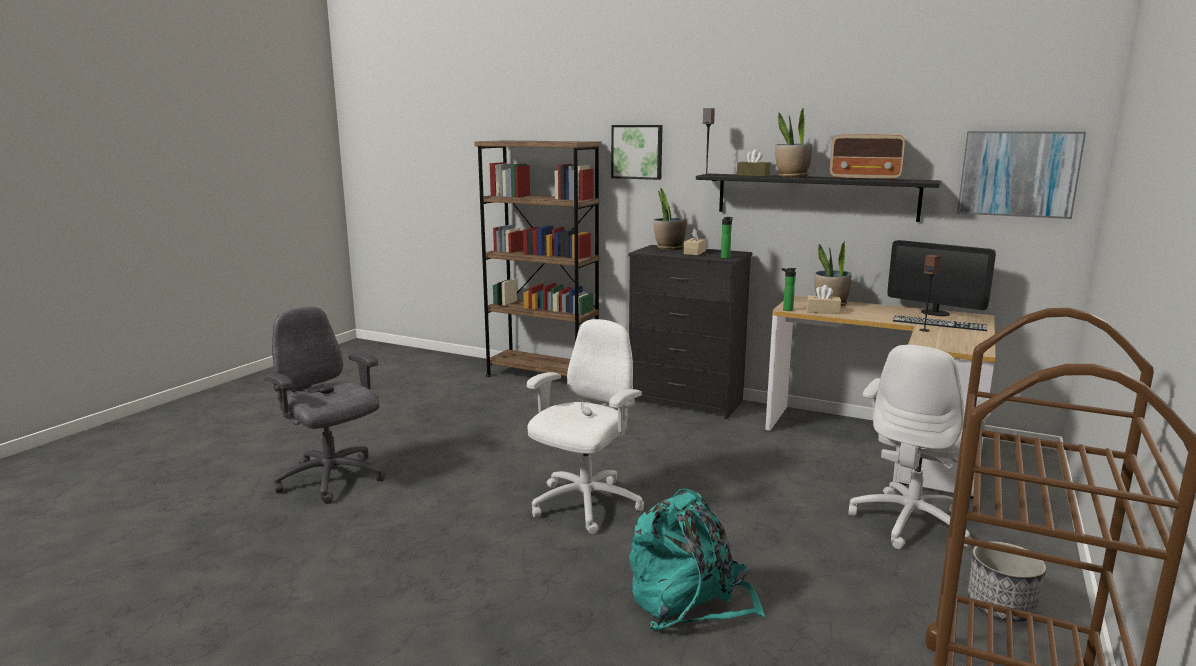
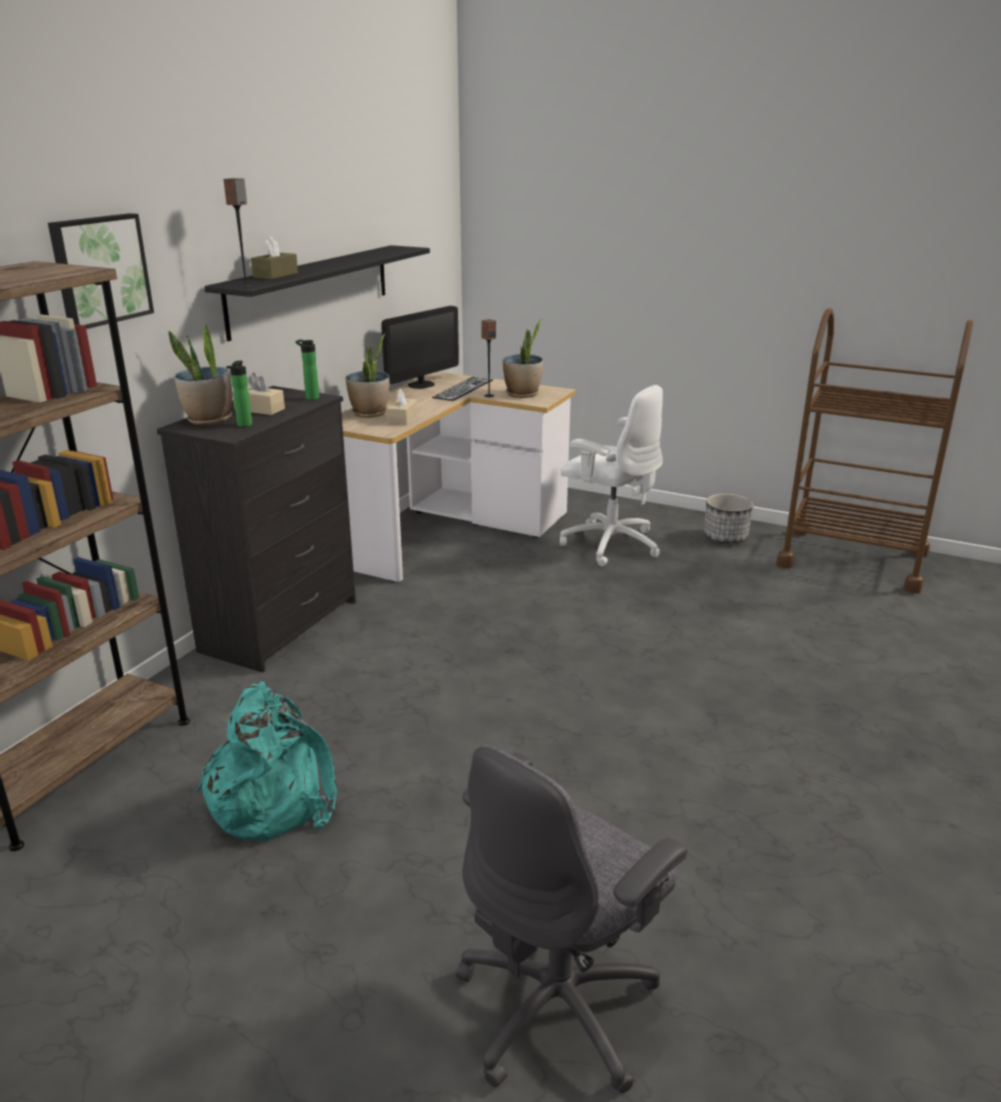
camera: 90 degrees left, 10 degrees up
(585, 505) = (611, 710): white office chair -> none
(689, 600) = (776, 652): turquoise backpack -> turquoise backpack (274, 797)
(786, 310) = (391, 432): bottle -> bottle (243, 425)
(792, 176) = (313, 267): potted plant -> potted plant (523, 394)
(865, 179) = (367, 255): radio -> none
(1018, 174) = (427, 228): picture -> none

